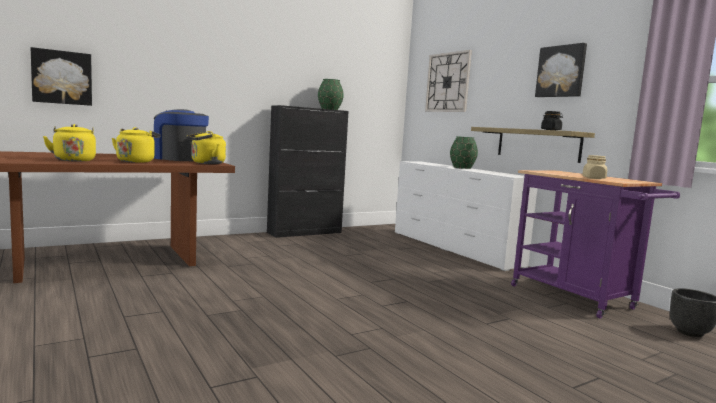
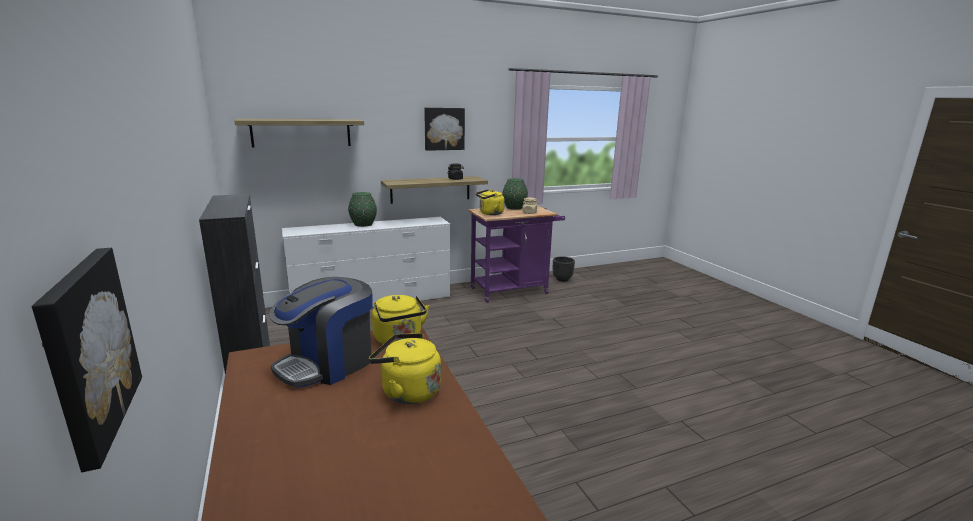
camera: 80 degrees left, 10 degrees up
(74, 160) = (429, 450): yellow kettle -> yellow kettle (490, 213)
(329, 109) = (229, 198): green vase -> green vase (514, 208)
(448, 82) = (301, 132): wall clock -> shelf

